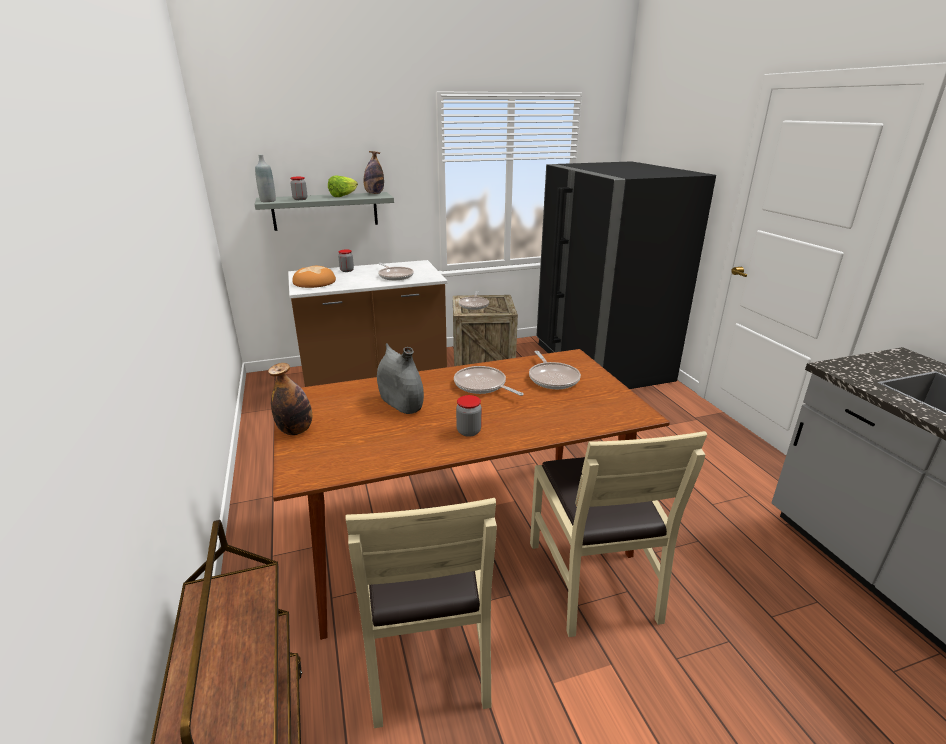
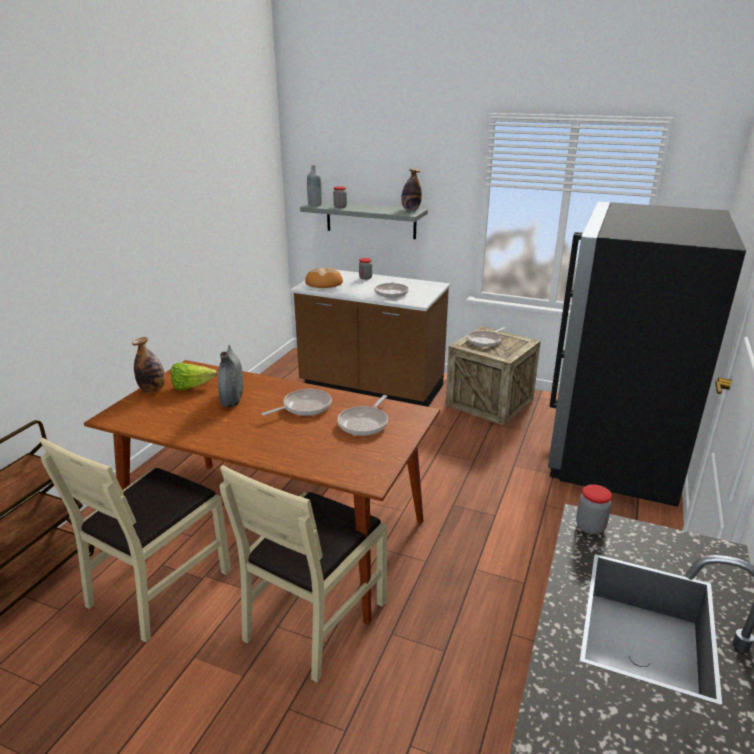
camera: 40 degrees right, 0 degrees up
(343, 196) = (379, 208): lettuce -> lettuce (191, 387)
(469, 431) = (234, 434): jar -> jar (590, 527)
(482, 385) = (304, 407): frying pan -> frying pan turned 60 degrees clockwise

